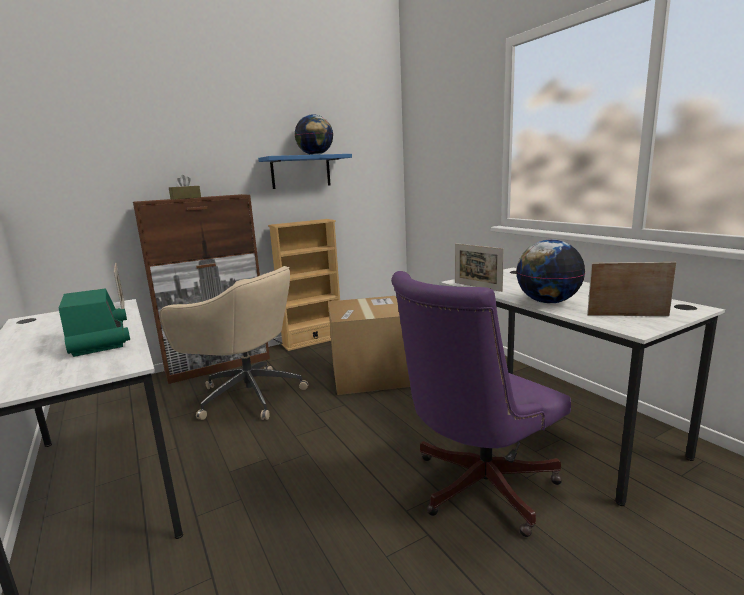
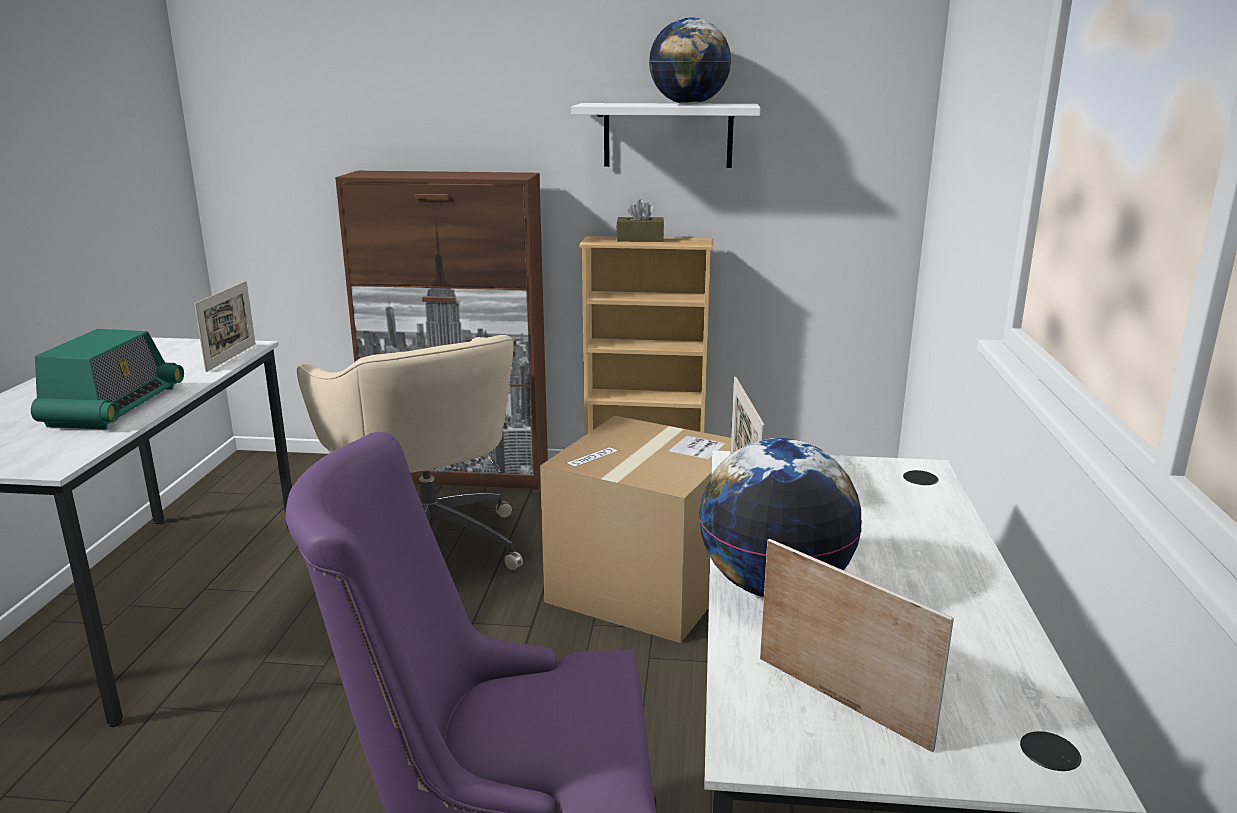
camera: 35 degrees right, 5 degrees up
(185, 198) = (423, 175): brown tissue box -> brown tissue box (640, 239)
(301, 172) = (668, 135): blue shelf -> white shelf

